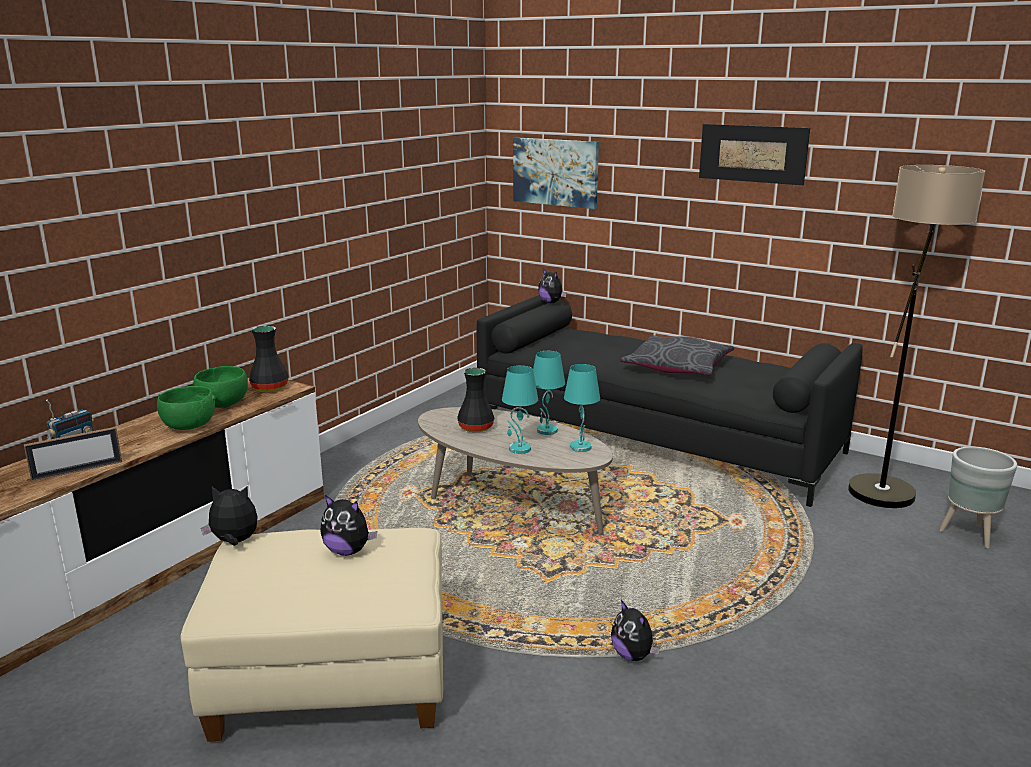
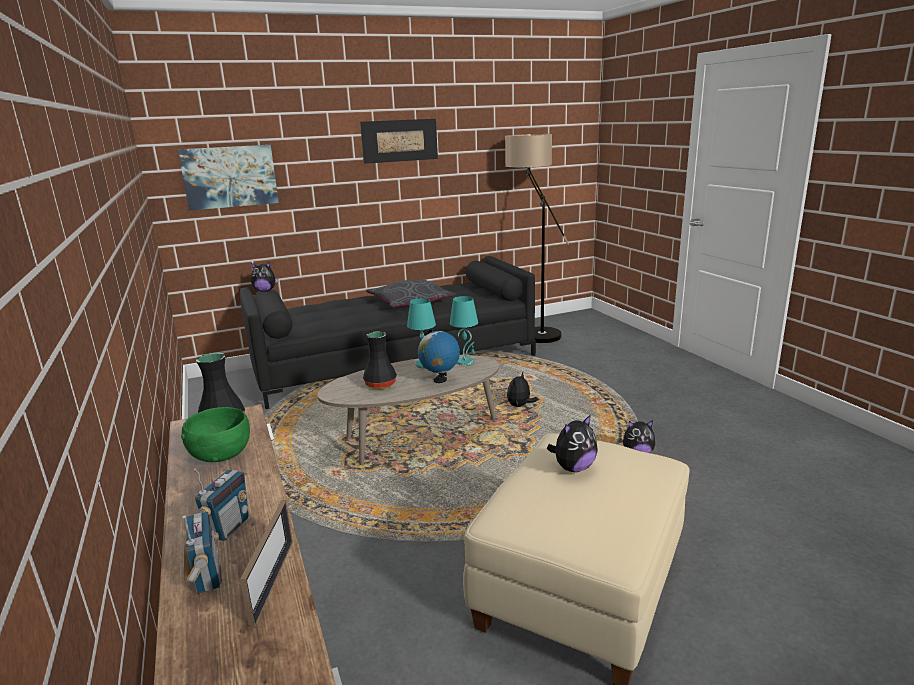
camera: 55 degrees left, 0 degrees up
(130, 439) = (228, 528): none -> radio
(189, 426) = (252, 484): green bowl -> none
(234, 542) = (495, 524): plush toy -> plush toy (520, 406)
(519, 449) = (440, 380): turquoise table lamp -> globe
(969, 535) = (600, 335): grey planter -> none

